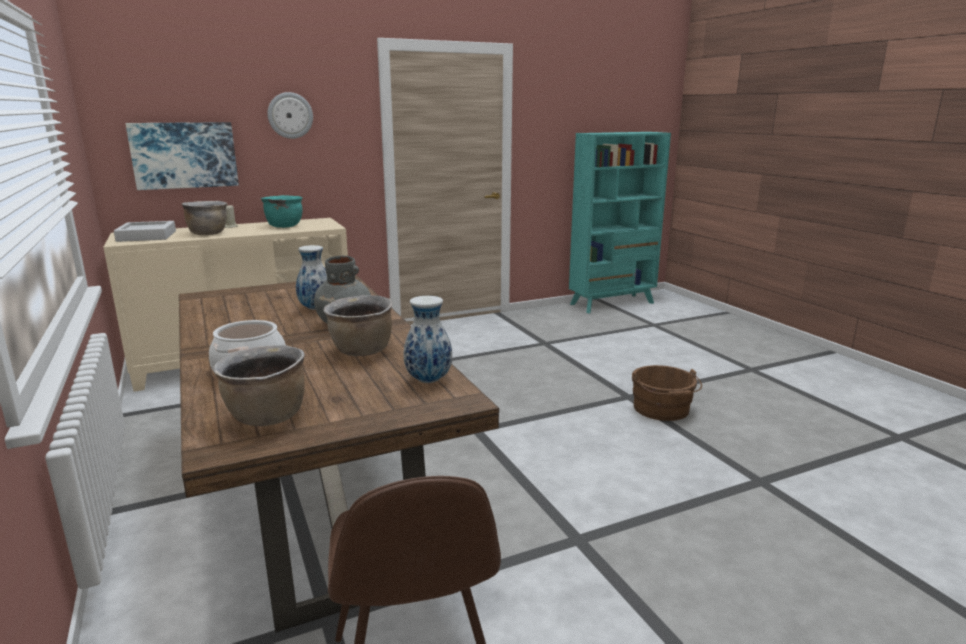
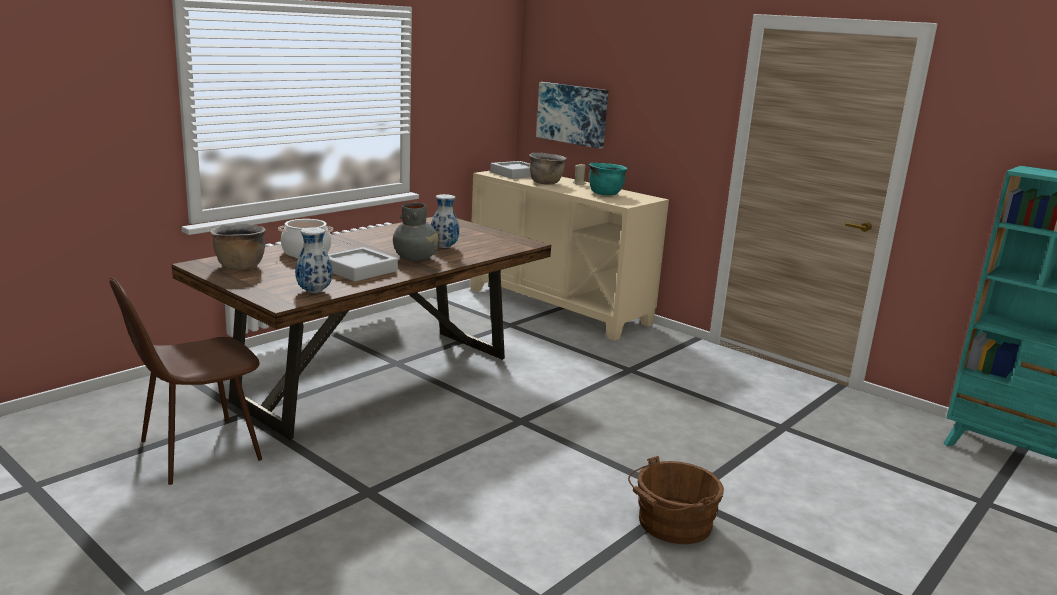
camera: 65 degrees right, 0 degrees up
(290, 115) = (655, 90): wall clock -> none
(362, 351) = (359, 270): brown cooking pot -> grey tray

